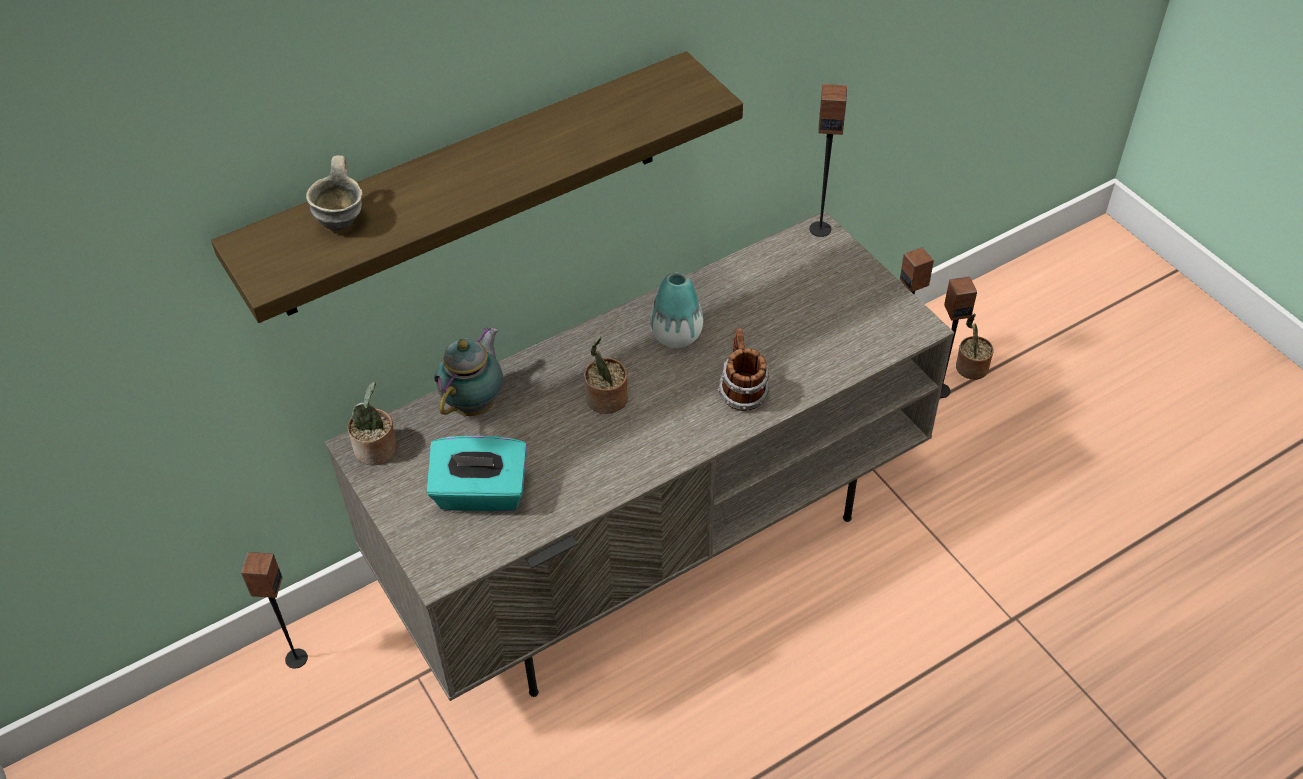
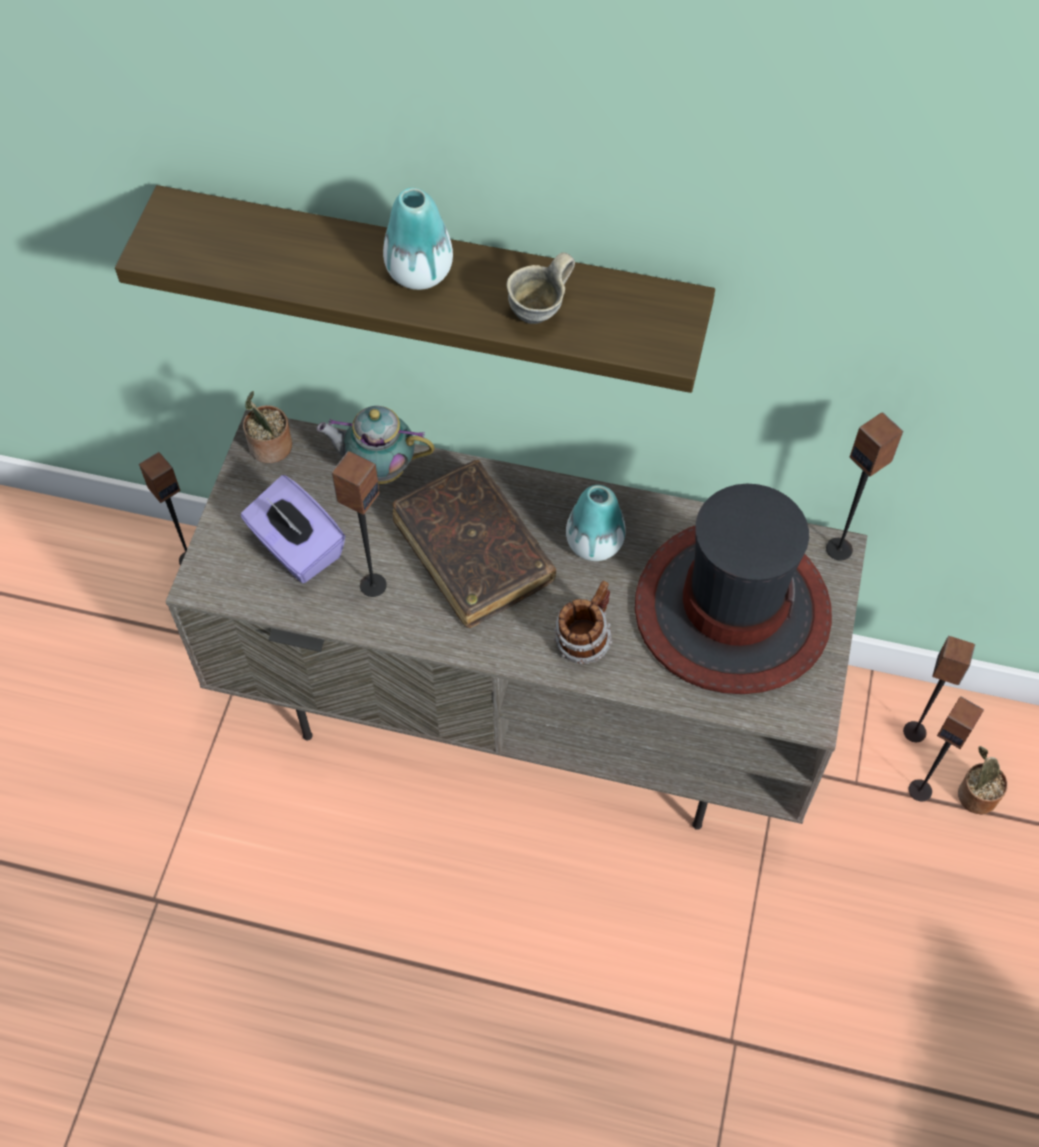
camera: 45 degrees right, 10 degrees up
(344, 219) = (258, 240): grey mug -> grey mug (541, 313)
(475, 403) = (378, 469): teapot -> teapot turned 150 degrees counterclockwise
(481, 494) = (297, 548): turquoise tissue box -> purple tissue box
(489, 162) = (419, 273): none -> vase
(564, 472) = (372, 585): none -> speaker
(606, 400) = (473, 552): potted plant -> brown book
(804, 307) = (731, 610): none -> hat

